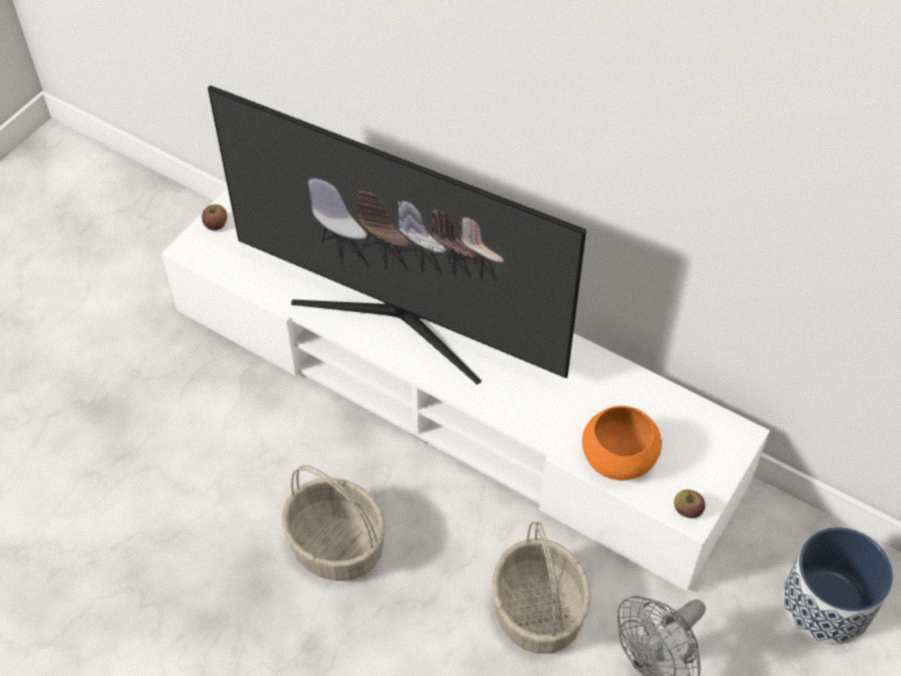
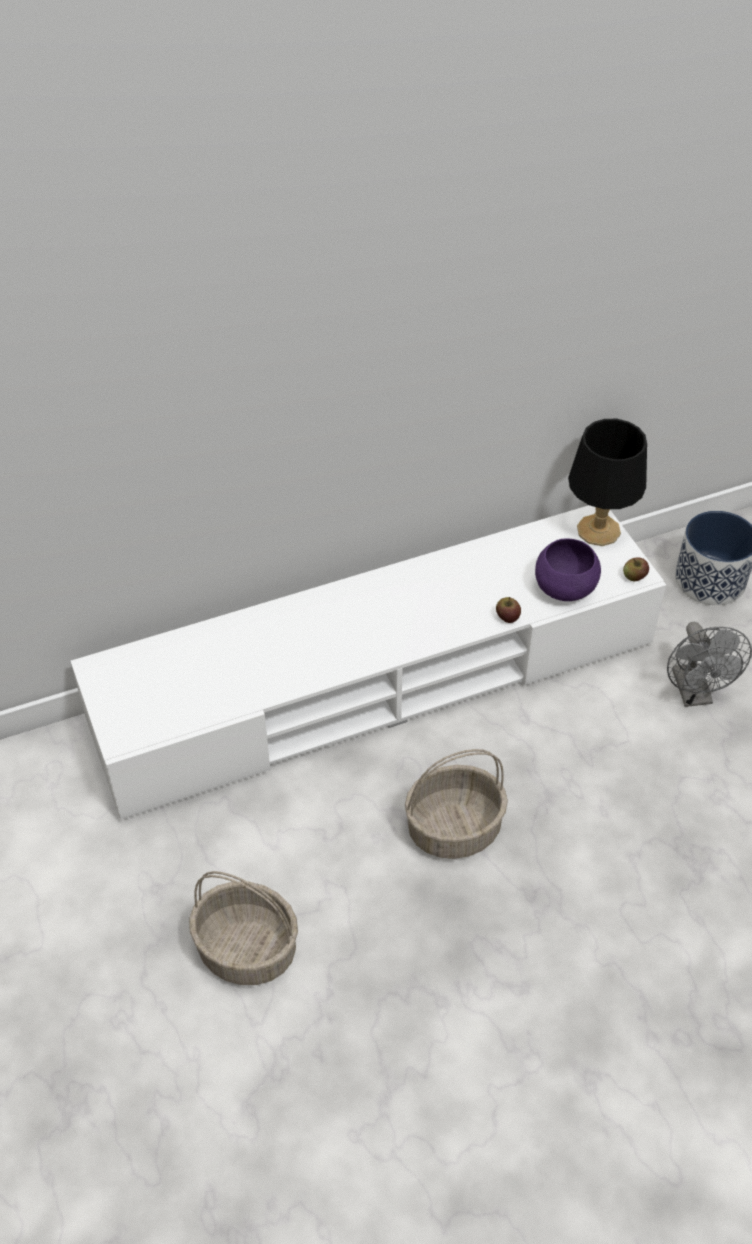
camera: 55 degrees left, 5 degrees down
(216, 224) = (113, 710): apple -> apple (507, 617)
(399, 317) = (328, 641): television -> none
(539, 612) = (606, 735): basket -> basket (248, 949)
(617, 458) = (564, 588): orange bowl -> purple bowl
(722, 446) = (597, 530): none -> black table lamp

